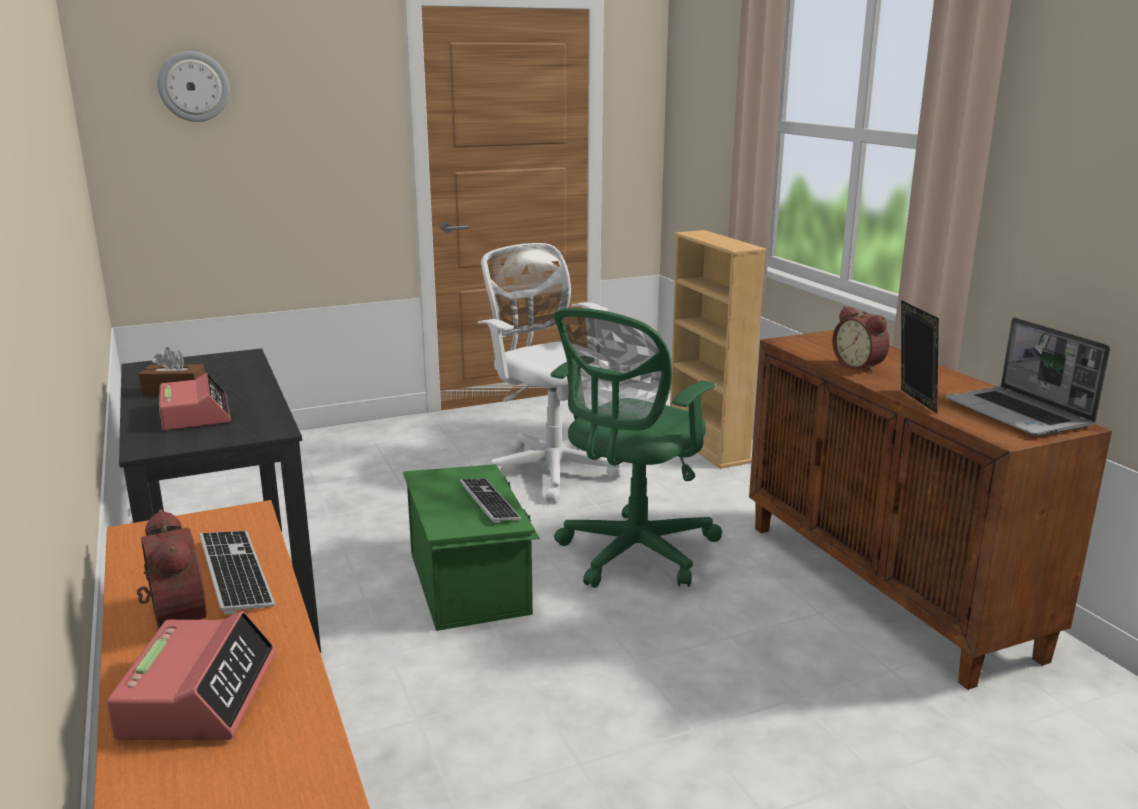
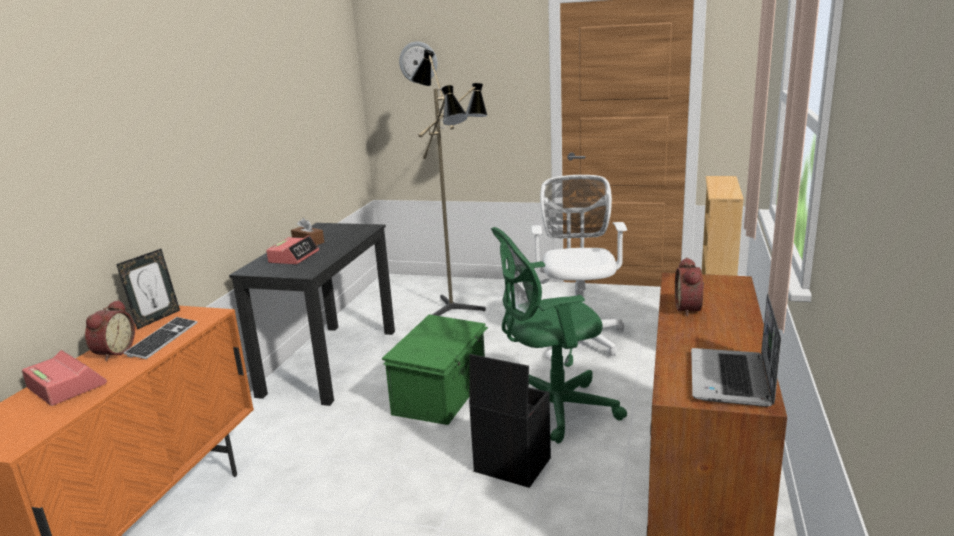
camera: 40 degrees right, 0 degrees up
(199, 695) = (66, 386): alarm clock -> alarm clock turned 90 degrees counterclockwise
(337, 473) = (458, 308): none -> floor lamp
(489, 502) = (444, 345): keyboard -> none
(671, 629) = (510, 465): none -> black storage box
(912, 401) = (666, 346): picture frame -> picture frame (156, 319)

